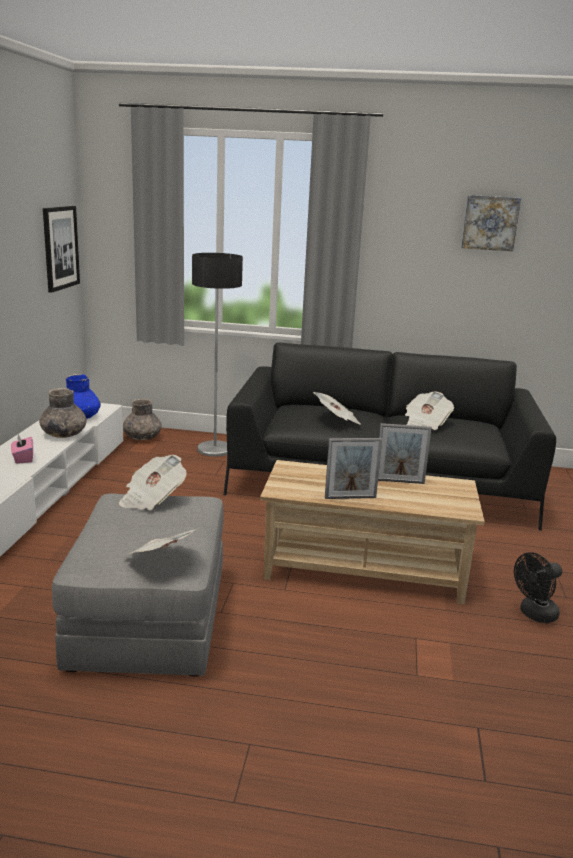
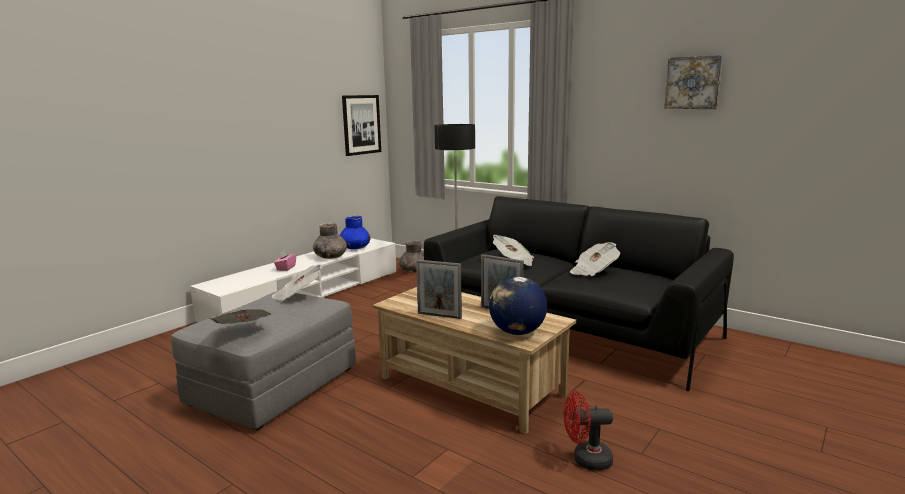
camera: 30 degrees right, 5 degrees down
(446, 503) = (517, 332): none -> globe
(534, 615) = (586, 460): black fan -> red fan

